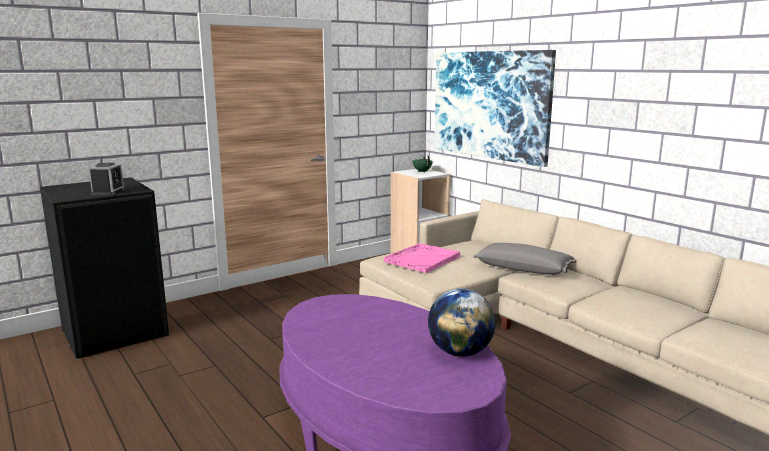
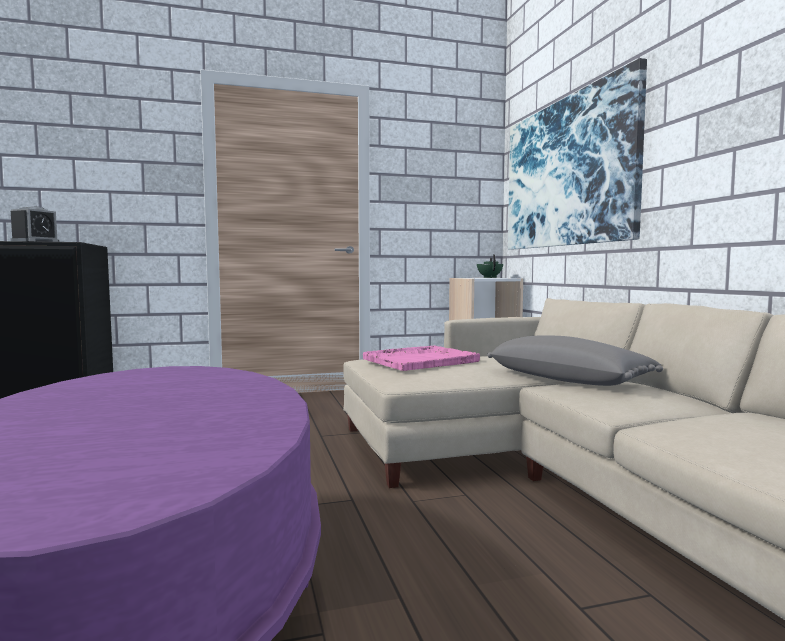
camera: 20 degrees right, 10 degrees down
(460, 352) = (220, 442): globe -> none

